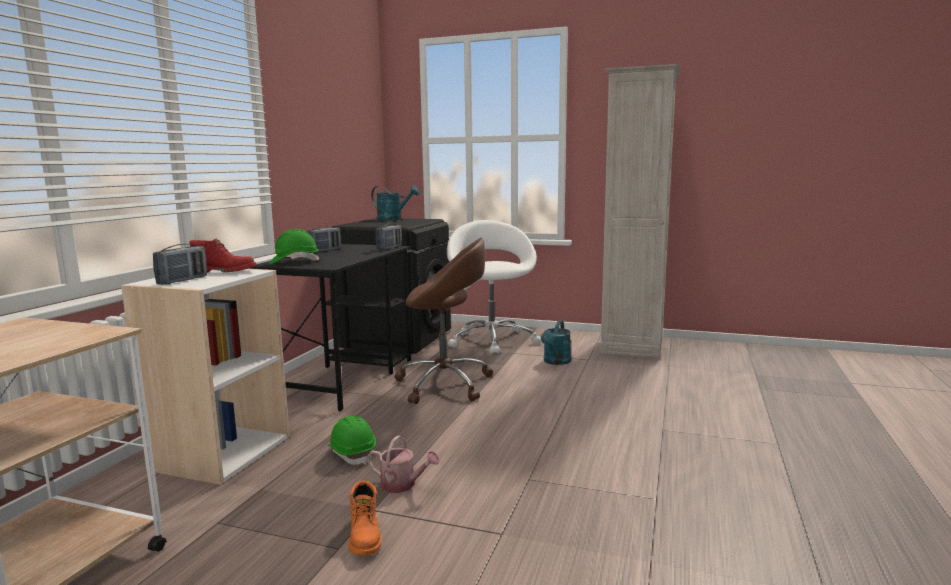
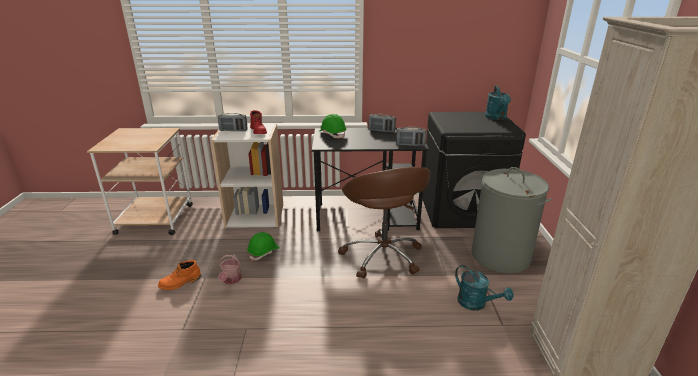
camera: 70 degrees right, 15 degrees up
(492, 341) = (500, 256): white office chair -> grey laundry basket
(555, 362) = (476, 304): turquoise watering can -> turquoise watering can turned 135 degrees counterclockwise

